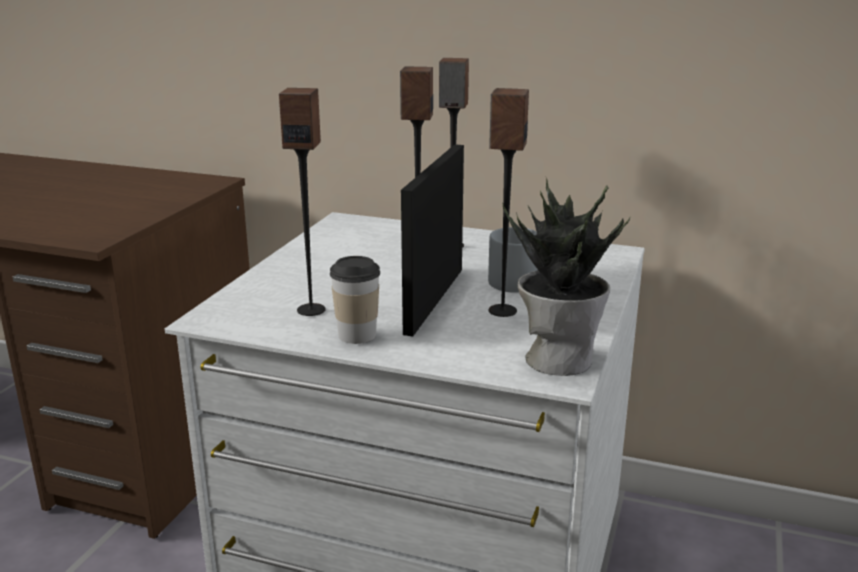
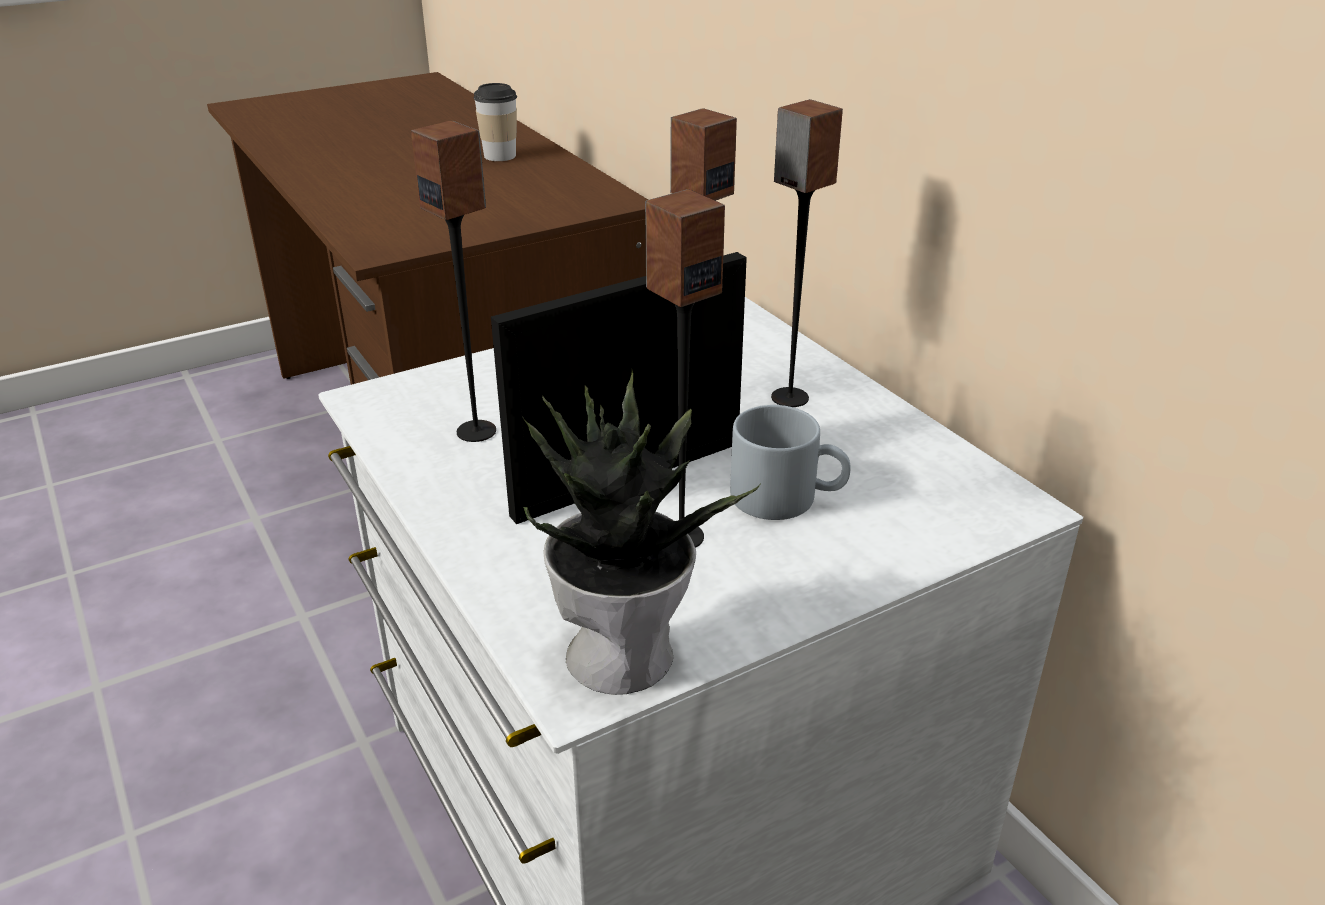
camera: 40 degrees right, 10 degrees up
(357, 335) = (463, 492): cup -> cup (500, 156)

